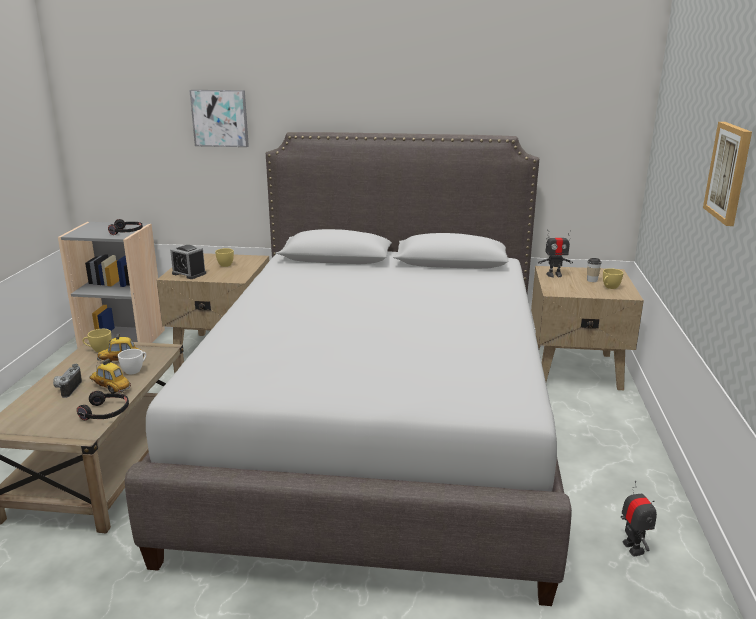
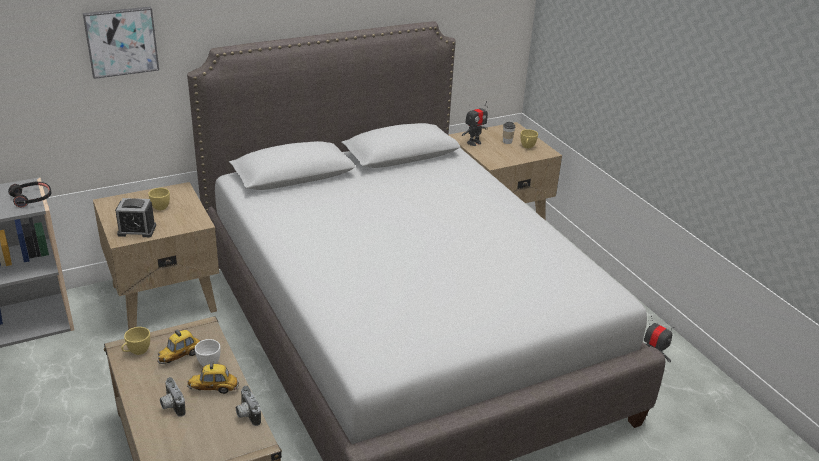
camera: 35 degrees left, 10 degrees up
(105, 412) = (246, 415): black headphones -> camera
(729, 172) = (676, 70): picture -> none

